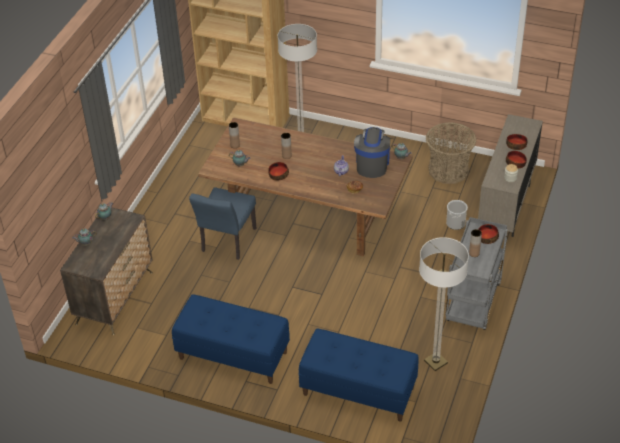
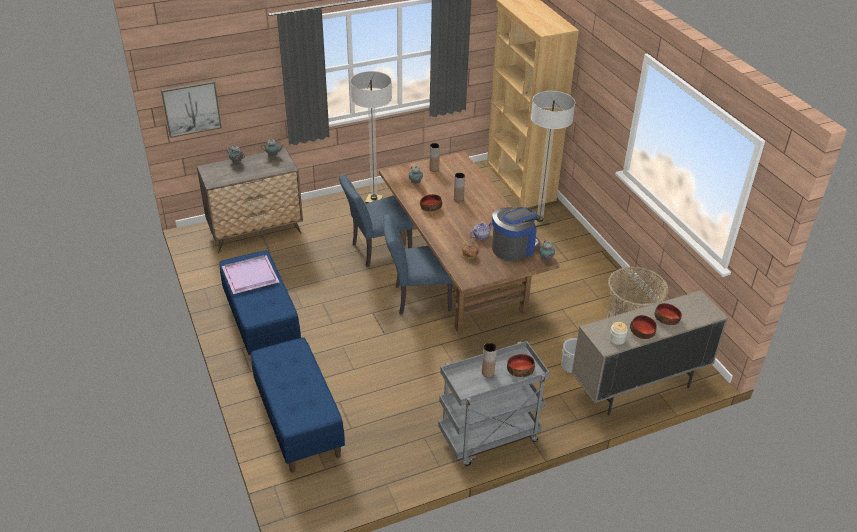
camera: 45 degrees right, 5 degrees down
(37, 219) = (191, 108): none -> picture
(211, 320) = (249, 275): none -> purple tray
(305, 254) = (417, 298): none -> blue chair
(435, 362) = (387, 454): floor lamp -> floor lamp (374, 200)

